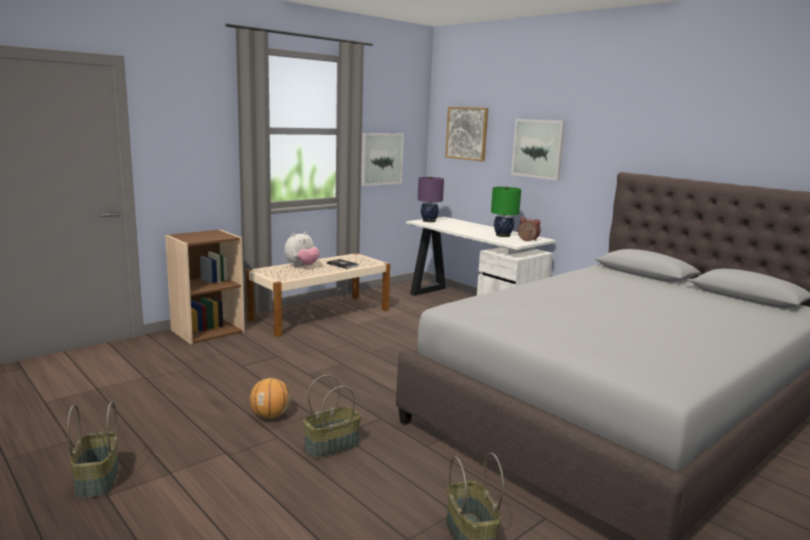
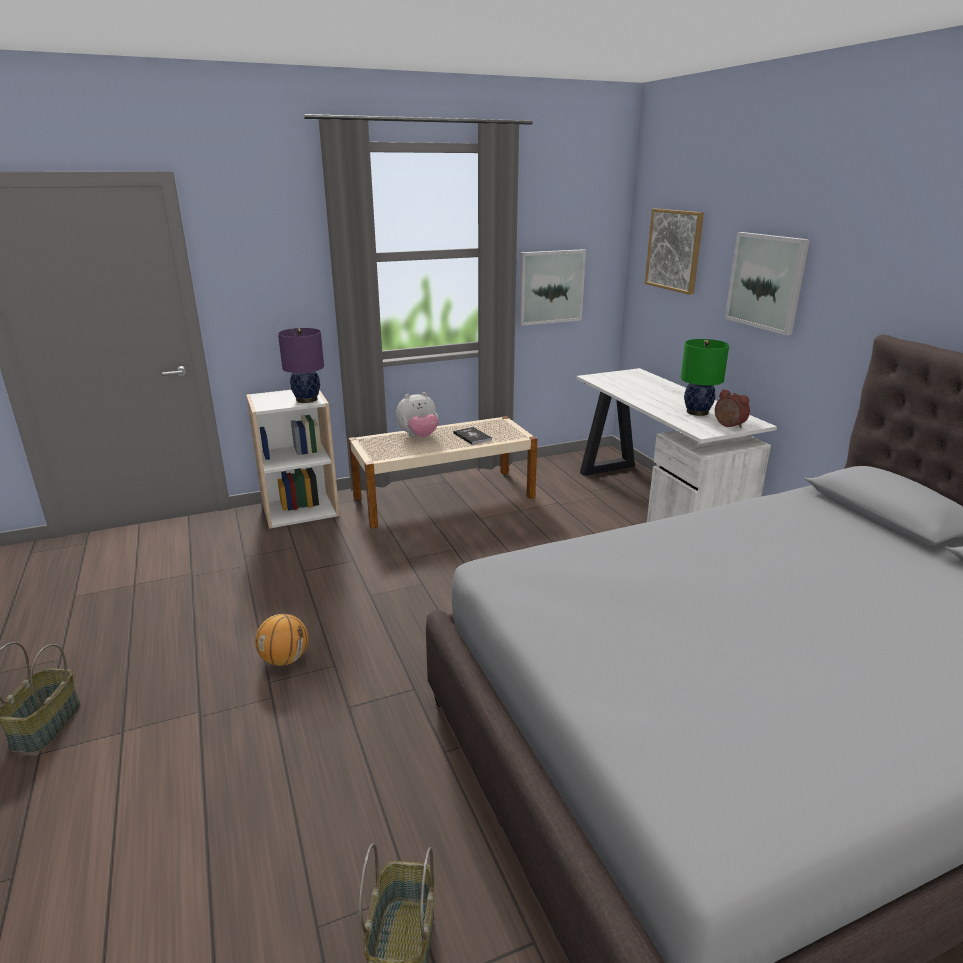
camera: 20 degrees right, 10 degrees up
(208, 330) = (301, 509): brown bookcase -> white bookcase
(332, 446) = (325, 726): basket -> none
(429, 221) = (609, 376): purple table lamp -> purple table lamp (307, 399)

